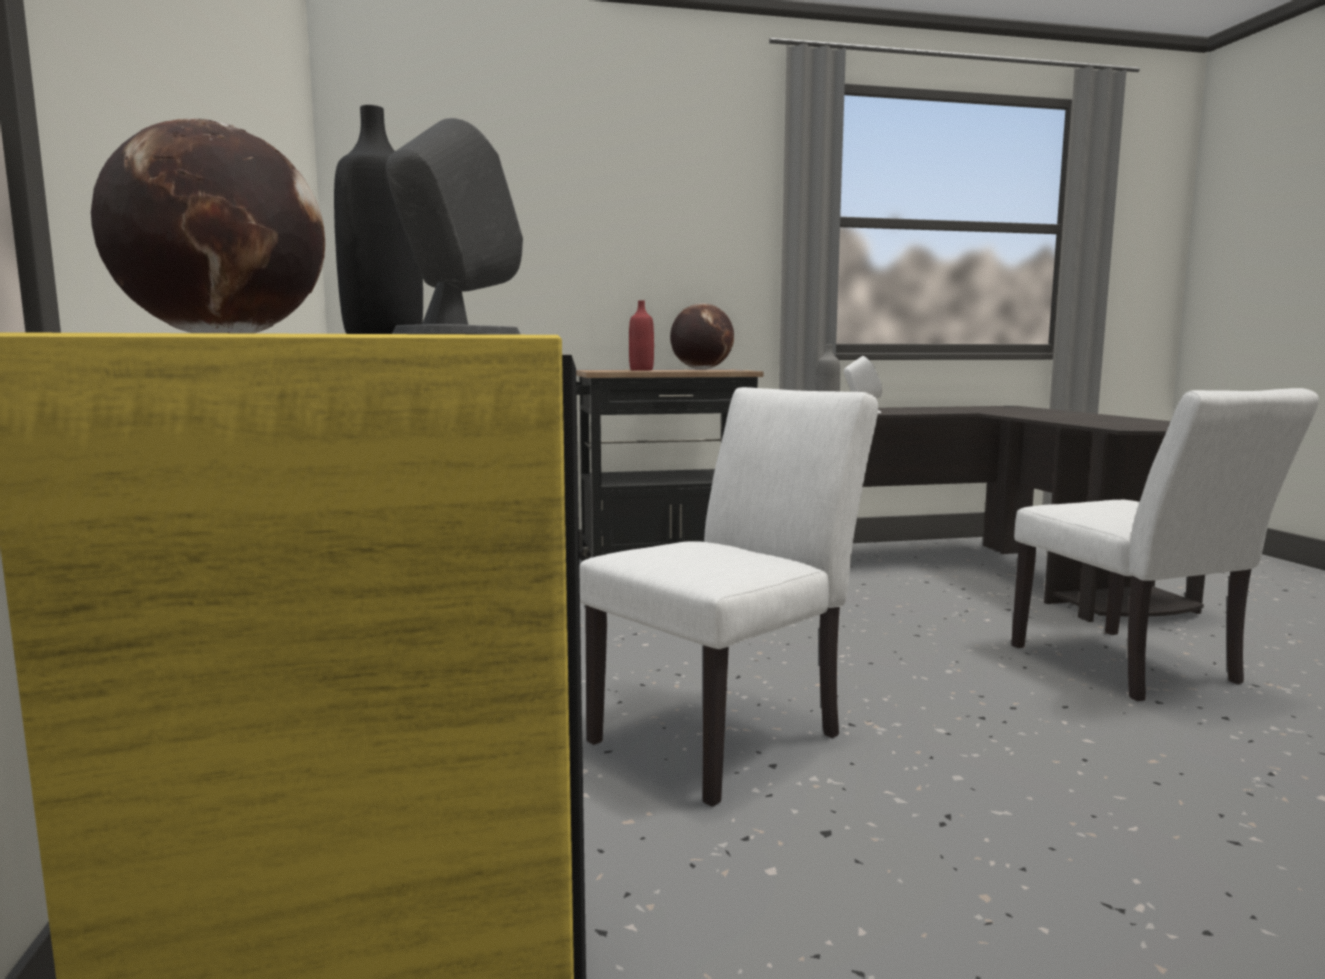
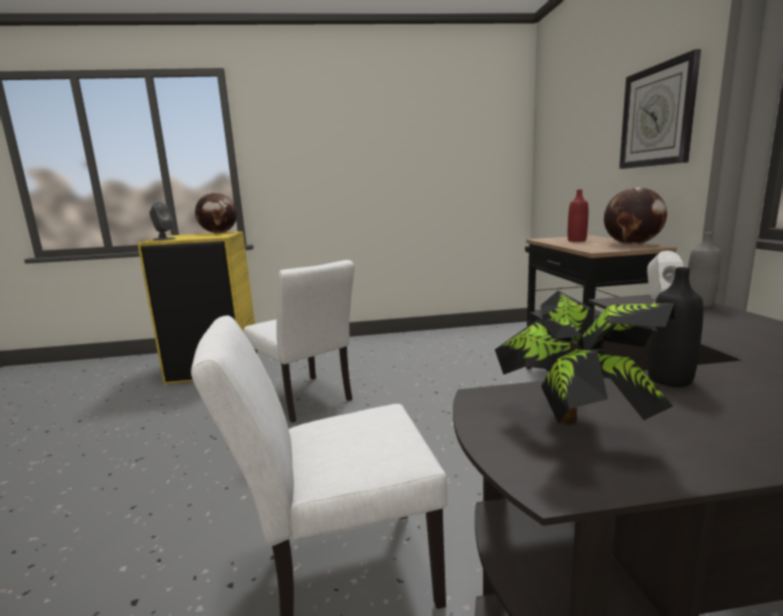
camera: 95 degrees right, 5 degrees up
(383, 336) = (193, 236): black bottle -> black bottle (670, 379)
(671, 226) = (657, 116): none -> wall clock
(1143, 424) = (574, 430): none -> potted plant

